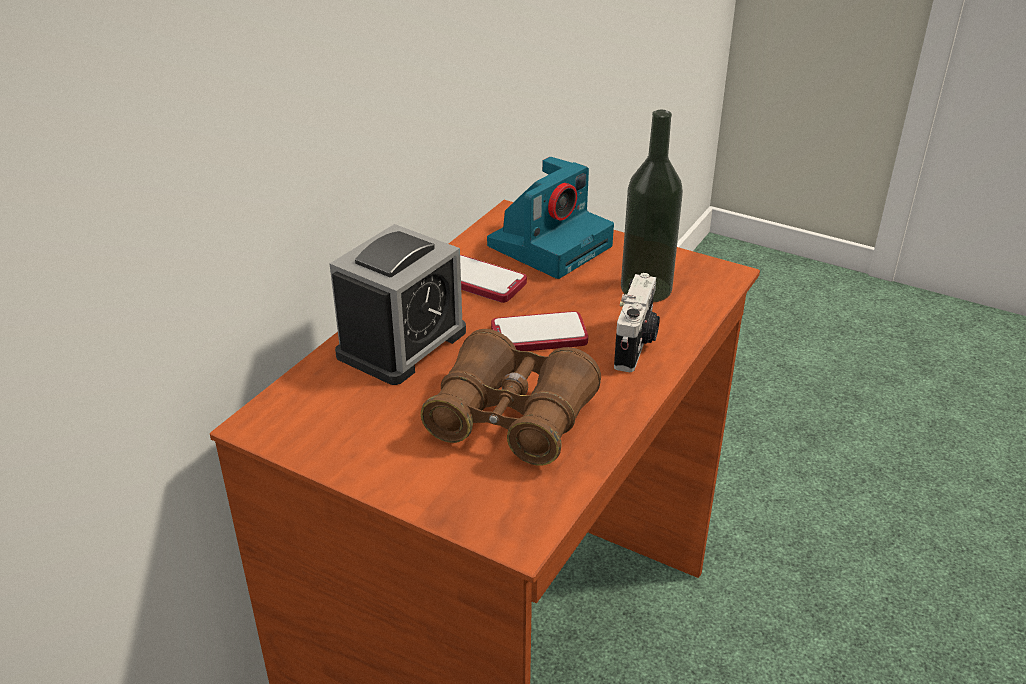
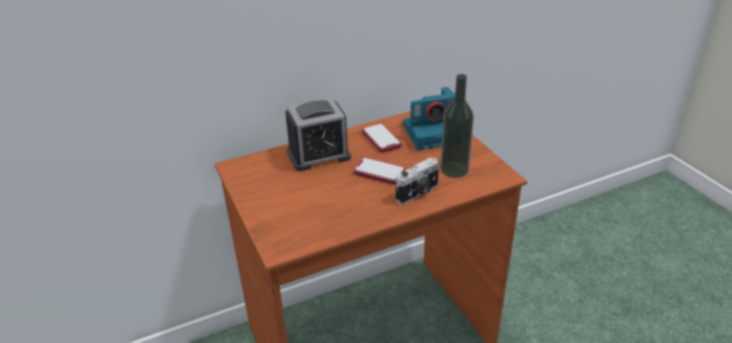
camera: 35 degrees right, 0 degrees up
(511, 418) = (327, 203): brown binoculars -> none

